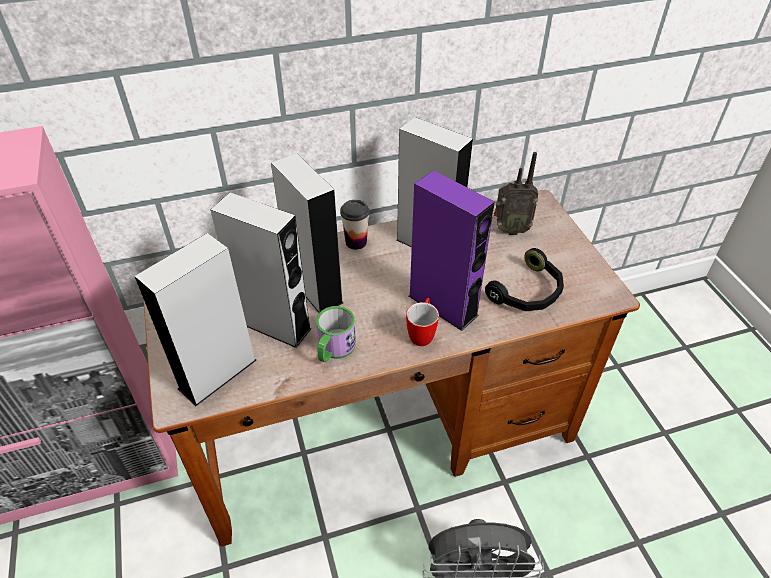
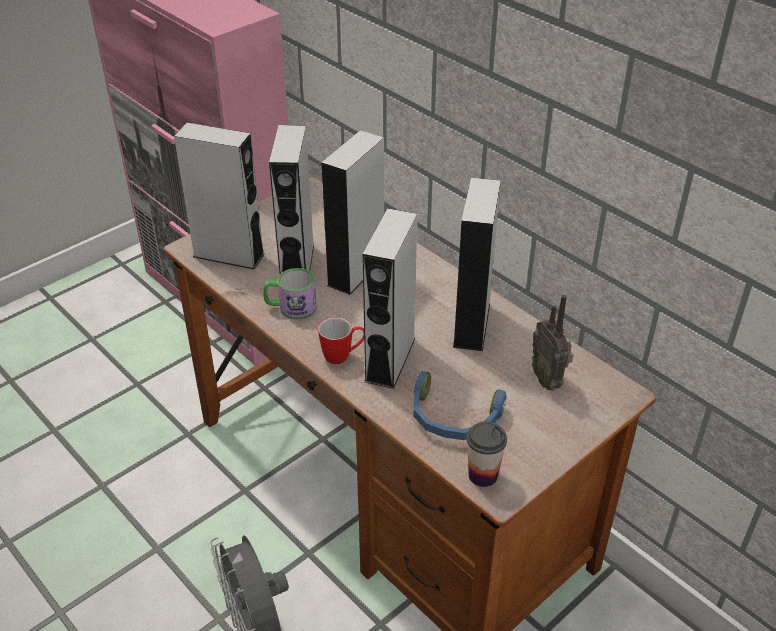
camera: 65 degrees right, 5 degrees down
(356, 242) = (437, 275): cup -> cup (483, 475)
(443, 305) = (390, 359): purple speaker -> grey speaker
(528, 292) = (453, 419): black headphones -> blue headphones

